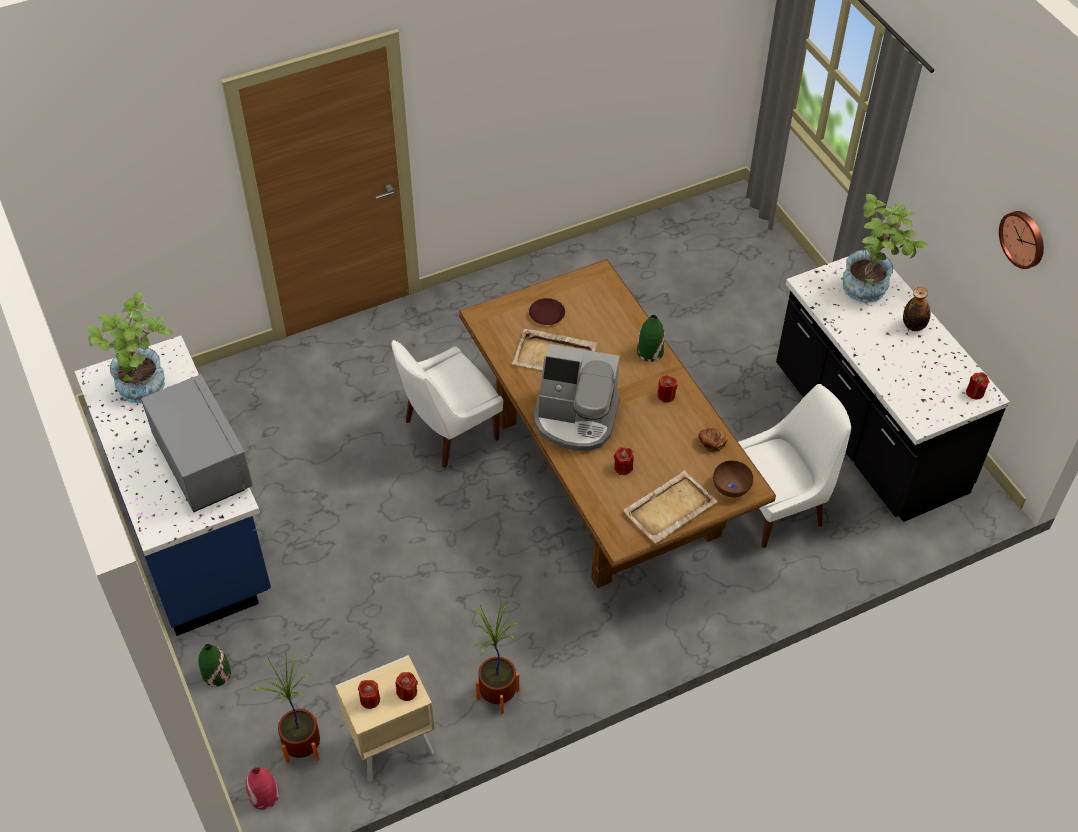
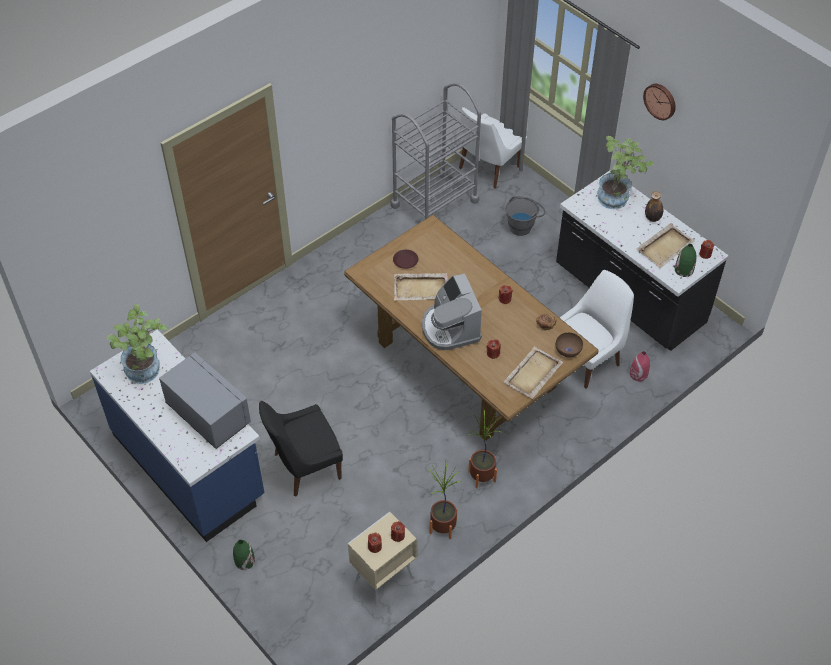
camera: 15 degrees left, 0 degrees up
(264, 796) = (308, 633): red vase -> red vase (638, 374)
(302, 747) = (322, 594): potted plant -> potted plant (481, 476)
(340, 566) = (304, 467): none -> black chair
(448, 431) = (347, 358): white chair -> white chair (487, 168)
(575, 419) = (450, 328): coffee machine -> coffee machine turned 75 degrees clockwise
(637, 249) = (434, 203): none -> grey cart
(650, 352) = (484, 272): green vase -> green vase (683, 270)
(749, 303) = (523, 225): none -> grey bucket
(919, 370) = (665, 247): none -> beige tray
(1023, 238) = (719, 147): wall clock -> wall clock (660, 101)

